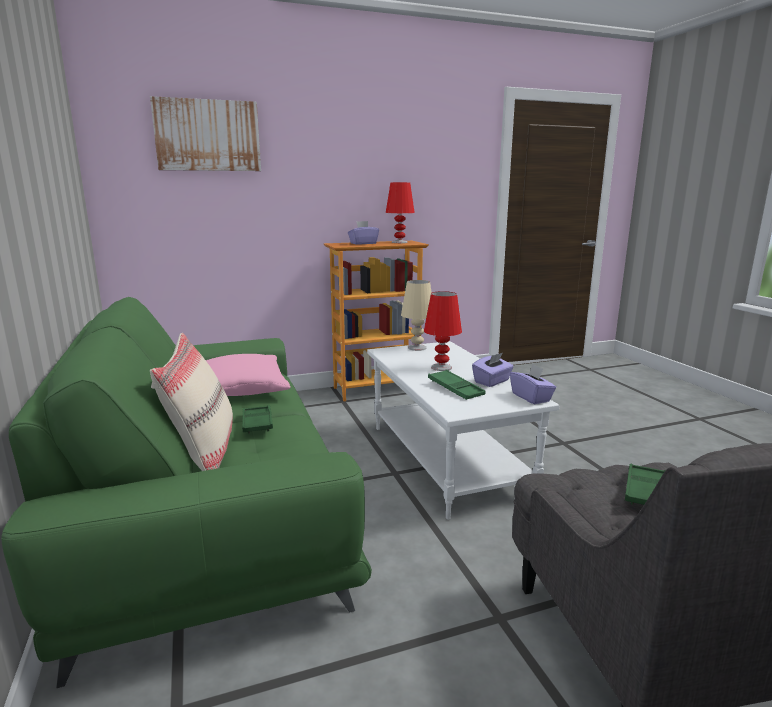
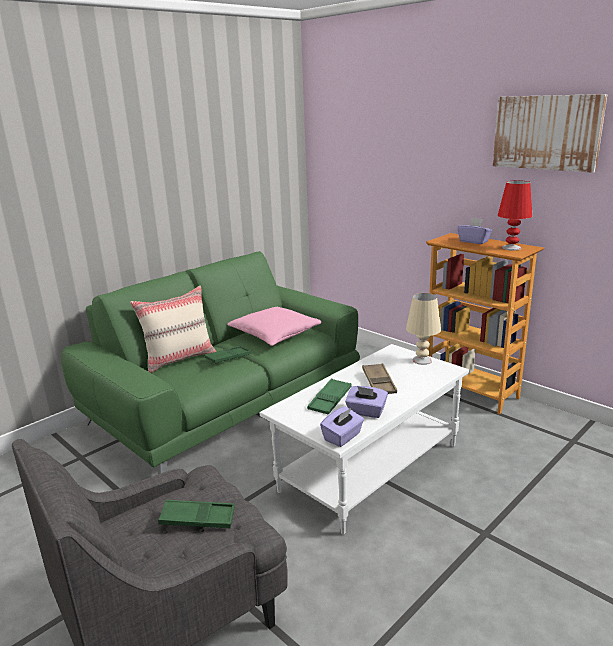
camera: 65 degrees right, 5 degrees up
(208, 135) = (373, 128): picture -> picture (546, 132)
(441, 367) = (379, 383): red table lamp -> brown tray

